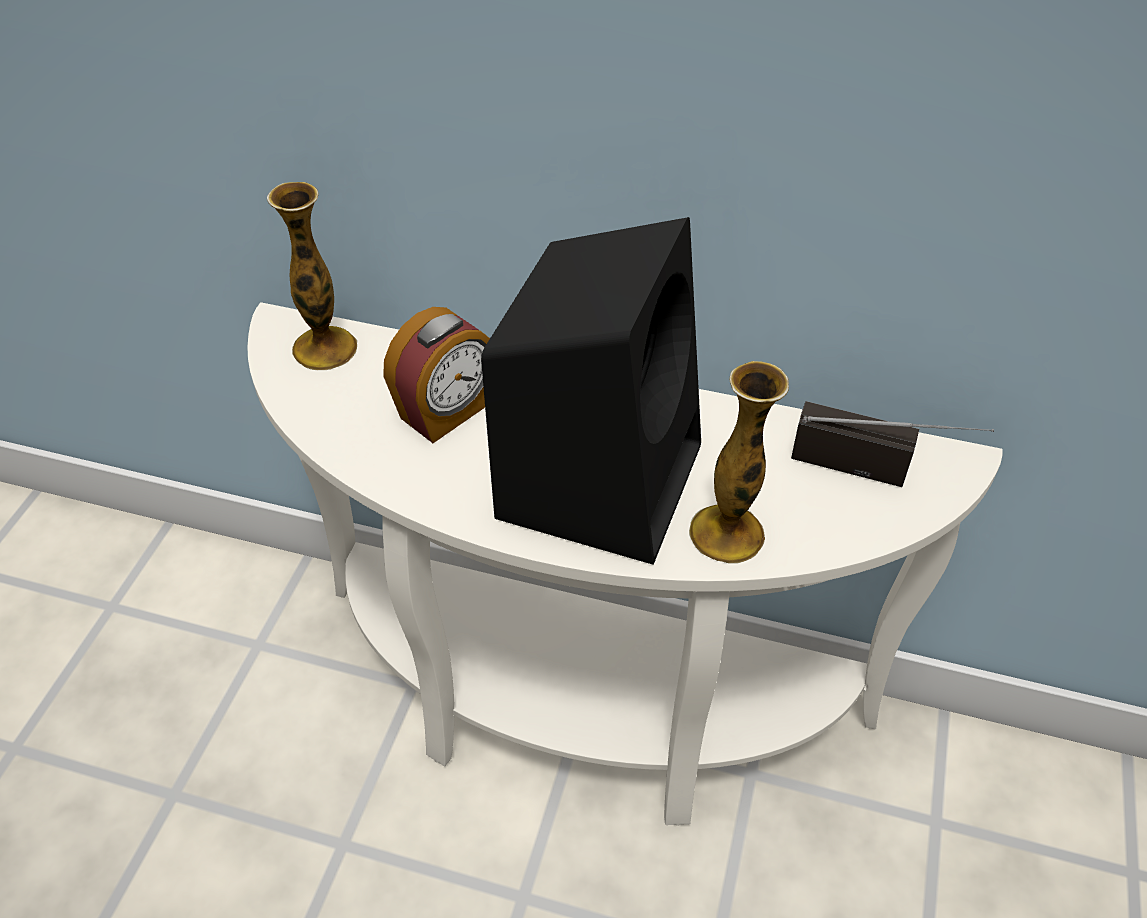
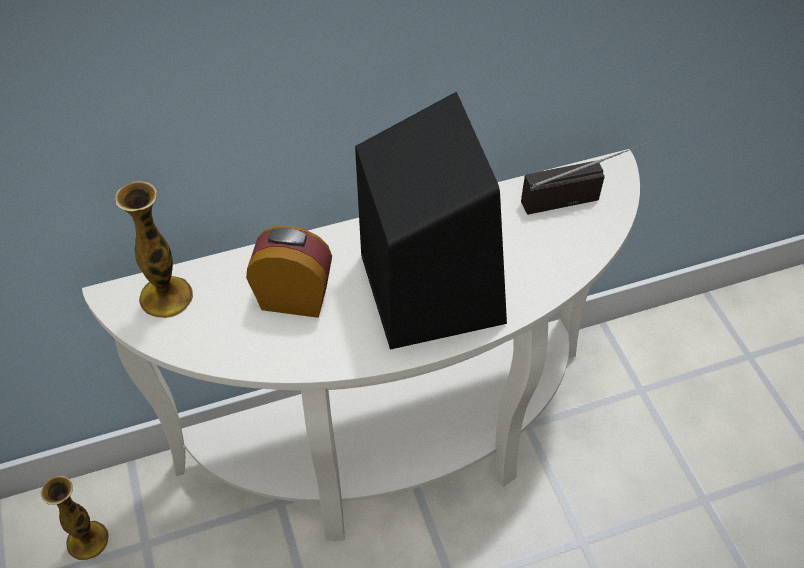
camera: 35 degrees left, 5 degrees up
(446, 412) = (294, 297): alarm clock -> alarm clock turned 90 degrees counterclockwise
(726, 534) = (530, 281): vase -> vase (87, 540)

